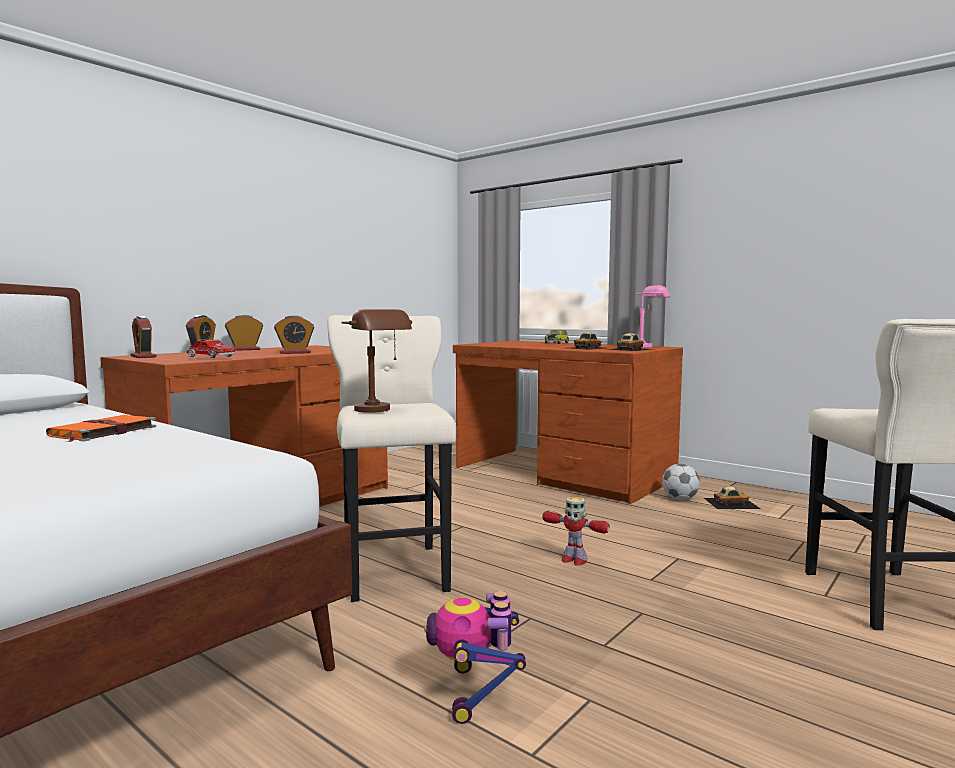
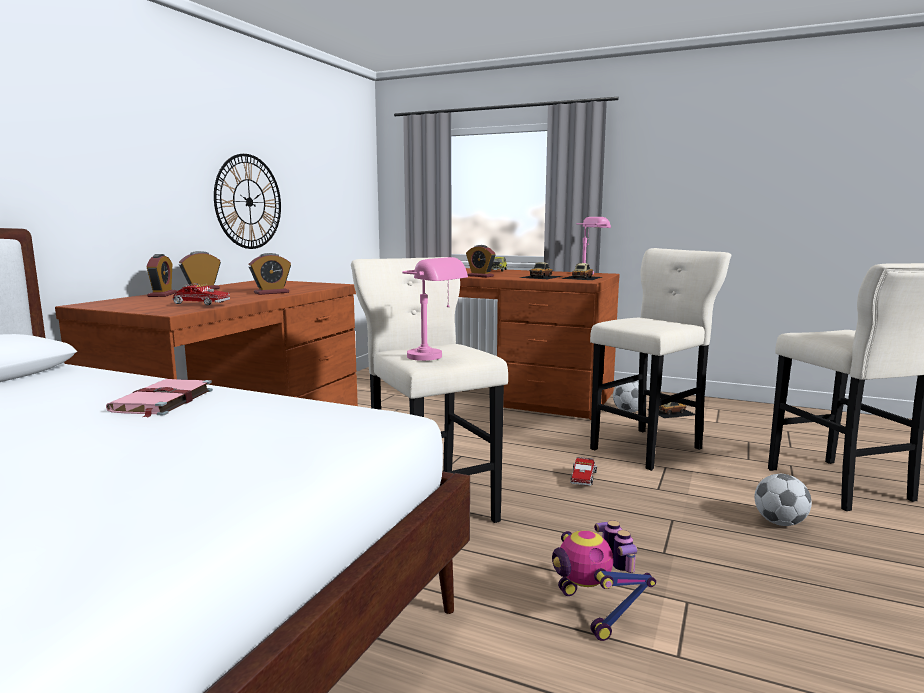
camera: 15 degrees left, 5 degrees up
(102, 432) = (162, 401): orange book -> pink book
(143, 356) = (111, 305): alarm clock -> alarm clock (480, 276)
(307, 273) = (249, 202): none -> wall clock
(379, 411) = (435, 358): brown table lamp -> pink table lamp
(573, 560) = (583, 478): toy robot -> toy truck
(675, 537) = (649, 447): none -> beige stool
(773, 632) = (779, 523): none -> football

